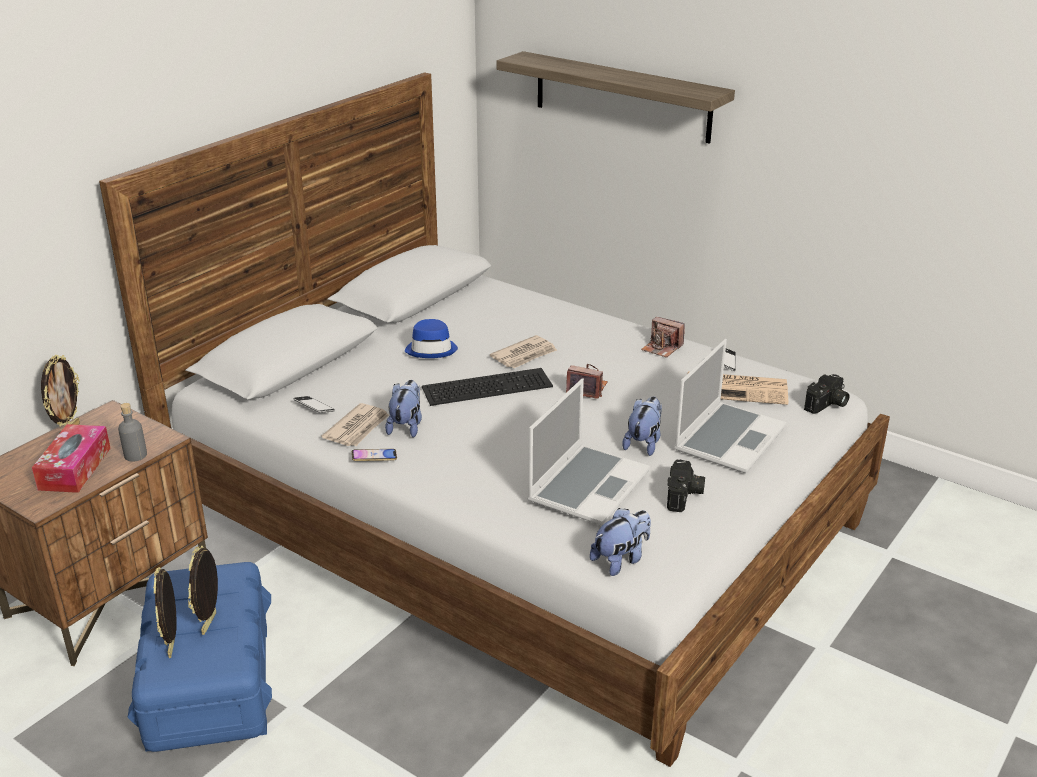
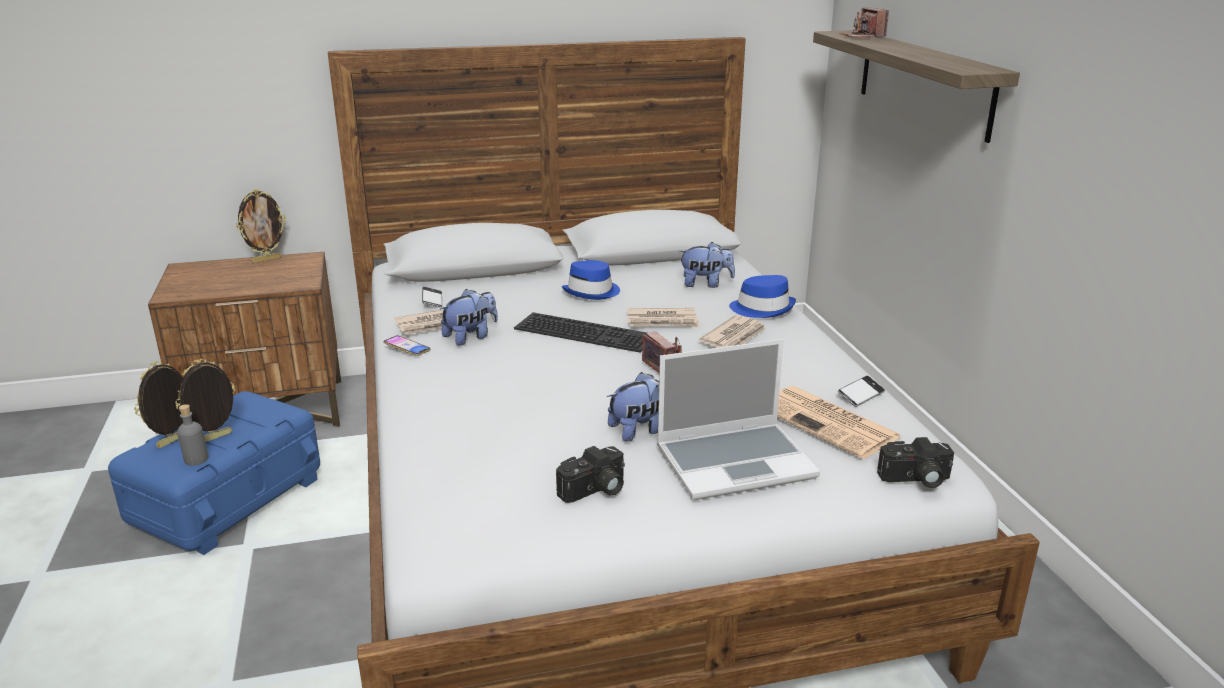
camera: 40 degrees right, 5 degrees down
(75, 468) = (226, 282): tissue box -> none
(135, 455) = (270, 287): grey bottle -> grey bottle (196, 459)
(574, 318) = (762, 308): none -> blue hat
(588, 485) = (519, 438): laptop -> none
(592, 348) = (735, 337): none -> newspaper
(621, 560) = (438, 514): plush toy -> plush toy (705, 284)
(662, 348) = (808, 360): camera -> camera (862, 36)

